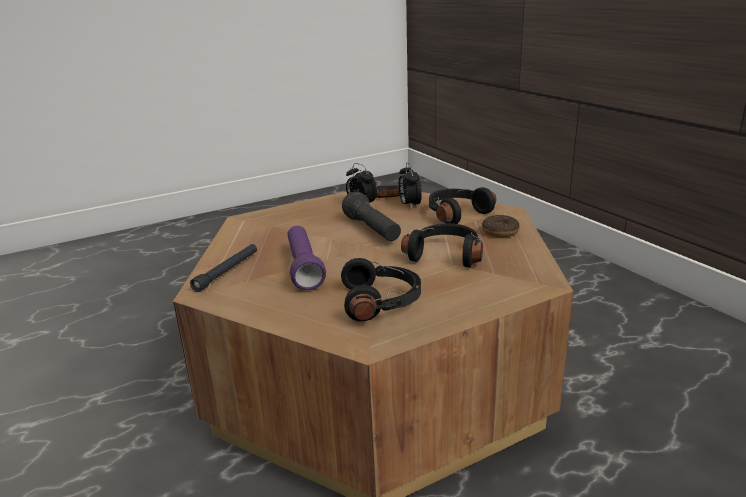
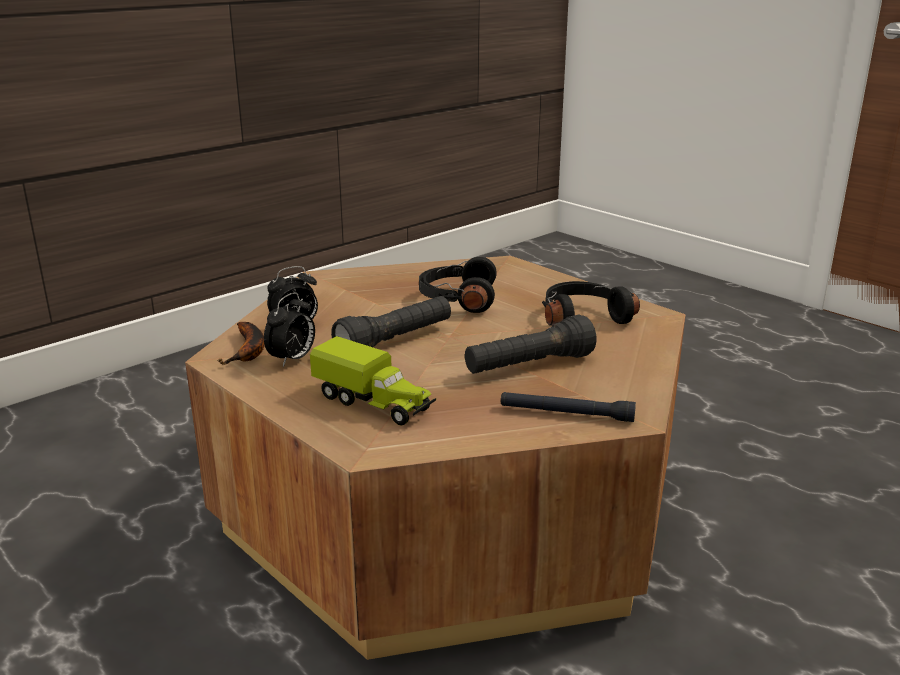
camera: 105 degrees left, 0 degrees up
(289, 222) = (374, 404): none -> toy truck
(303, 268) = (529, 366): purple flashlight -> black flashlight
(456, 214) = (329, 300): black headphones -> none
(500, 231) = (385, 279): donut -> none

